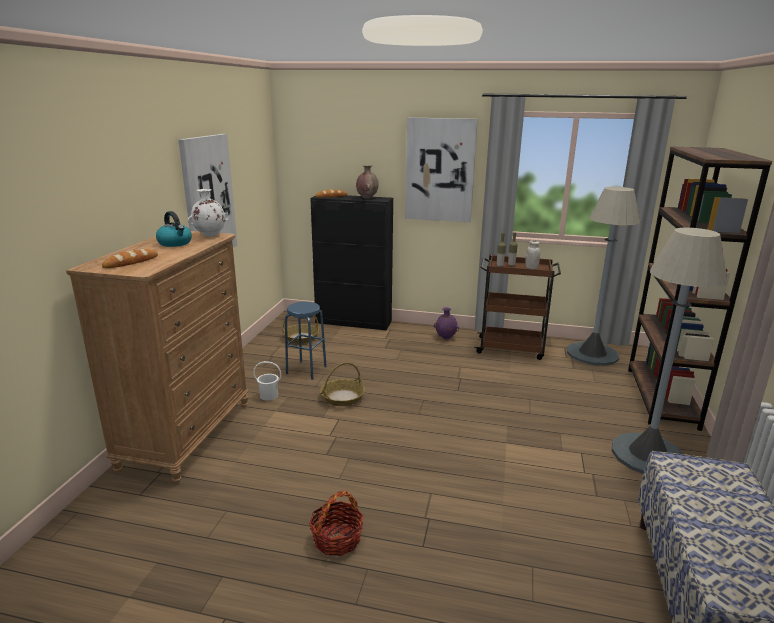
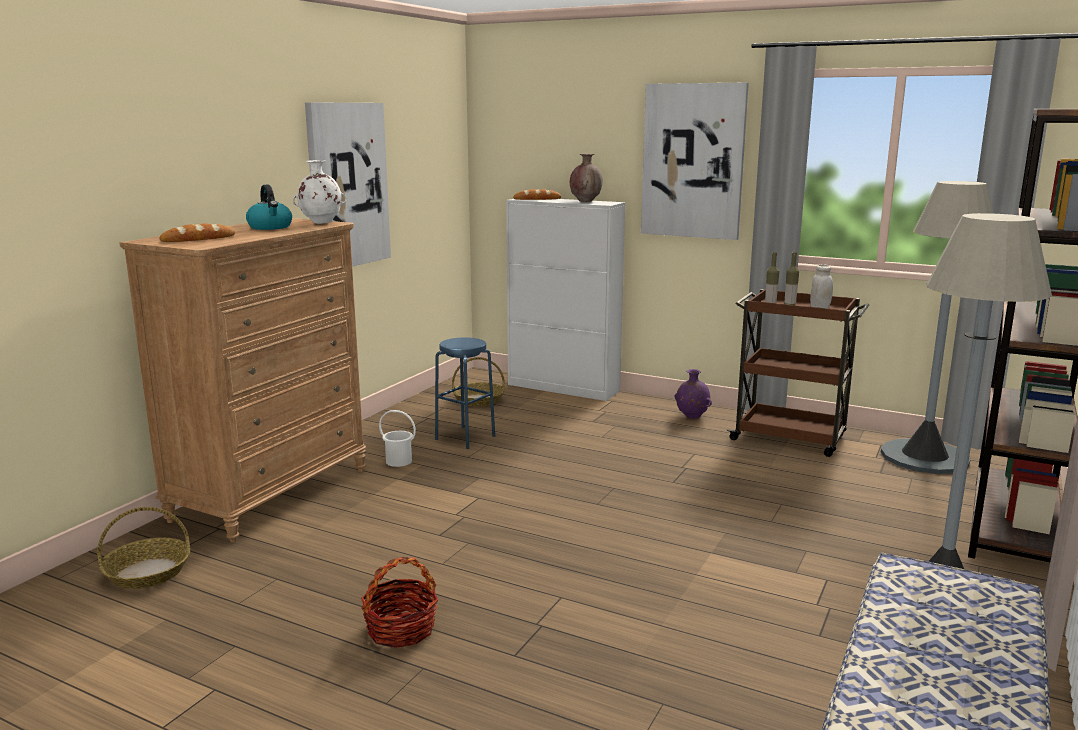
camera: 15 degrees right, 5 degrees down
(342, 397) = (498, 473): basket -> basket (148, 572)
(354, 322) = (563, 388): black cabinet -> white cabinet

